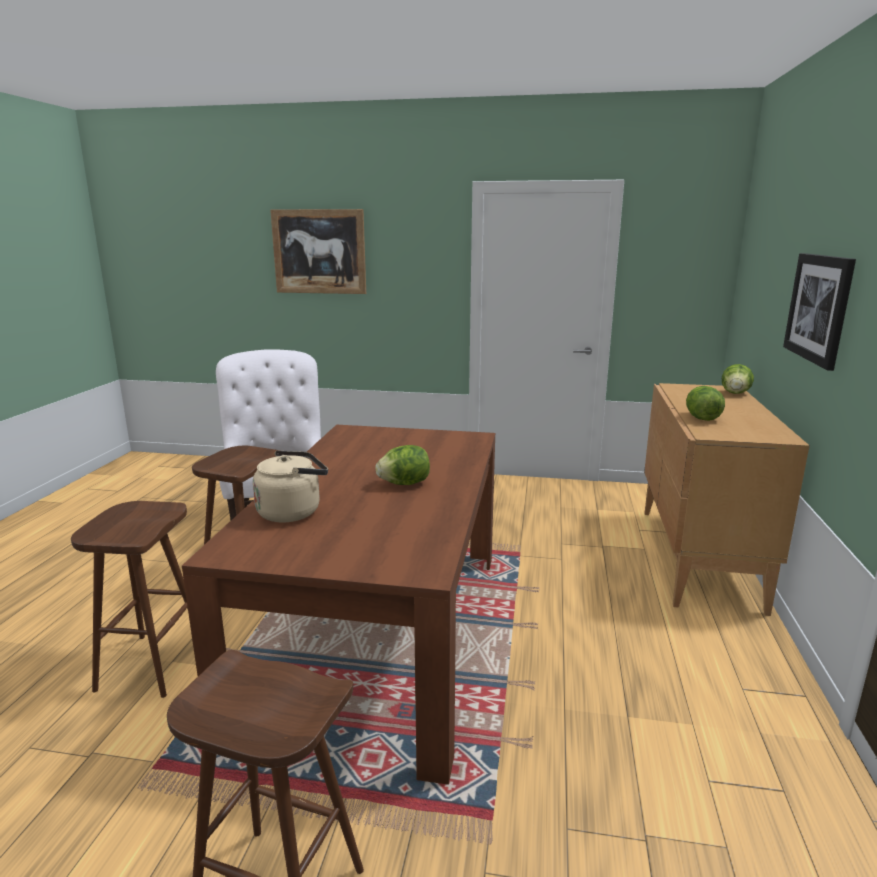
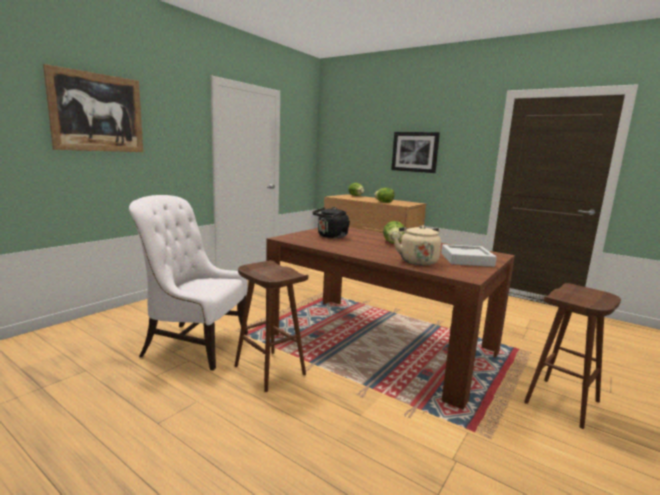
camera: 65 degrees left, 5 degrees down
(152, 663) = (358, 425): brown stool -> none
(342, 545) = (466, 260): none -> grey tray
(394, 446) = (331, 236): none -> black kettle

